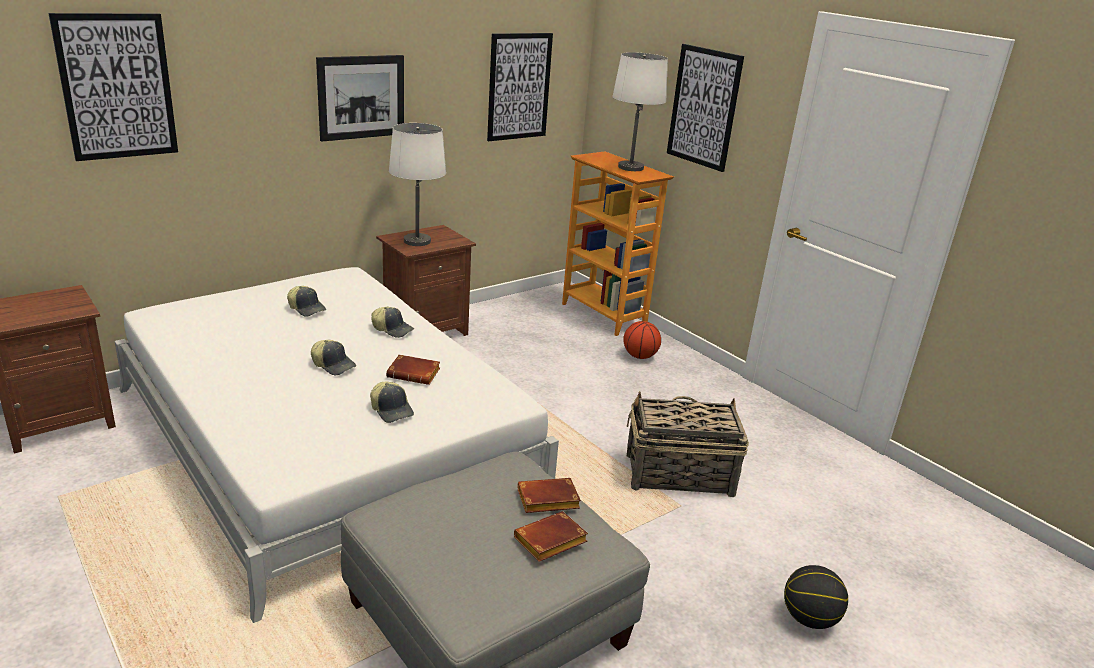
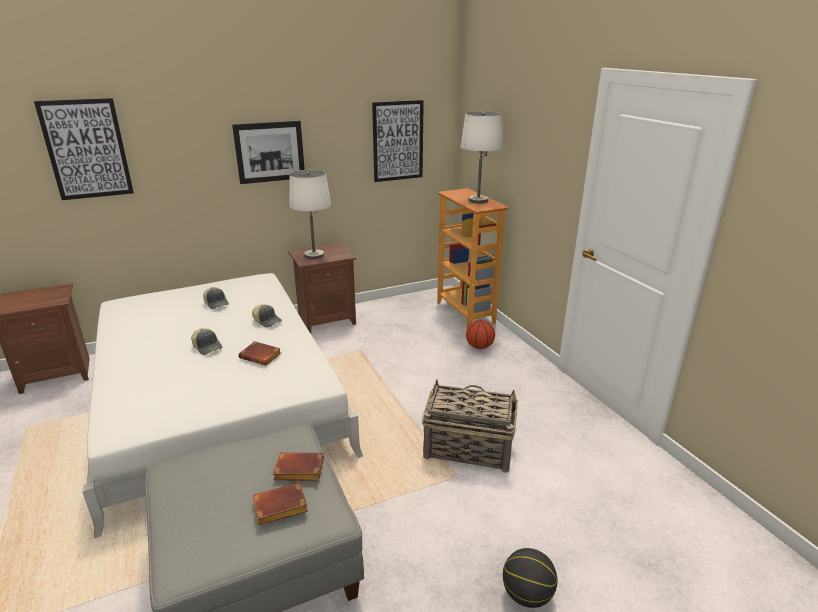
camera: 15 degrees right, 0 degrees up
(392, 410) = (227, 385): cap -> none
(704, 107) = (527, 152): picture -> none

